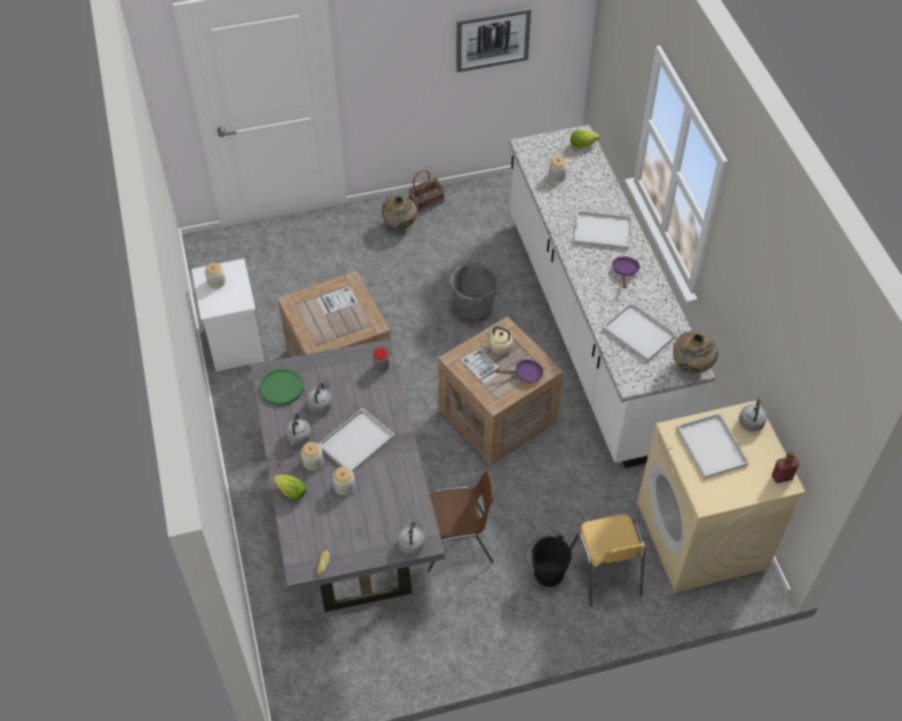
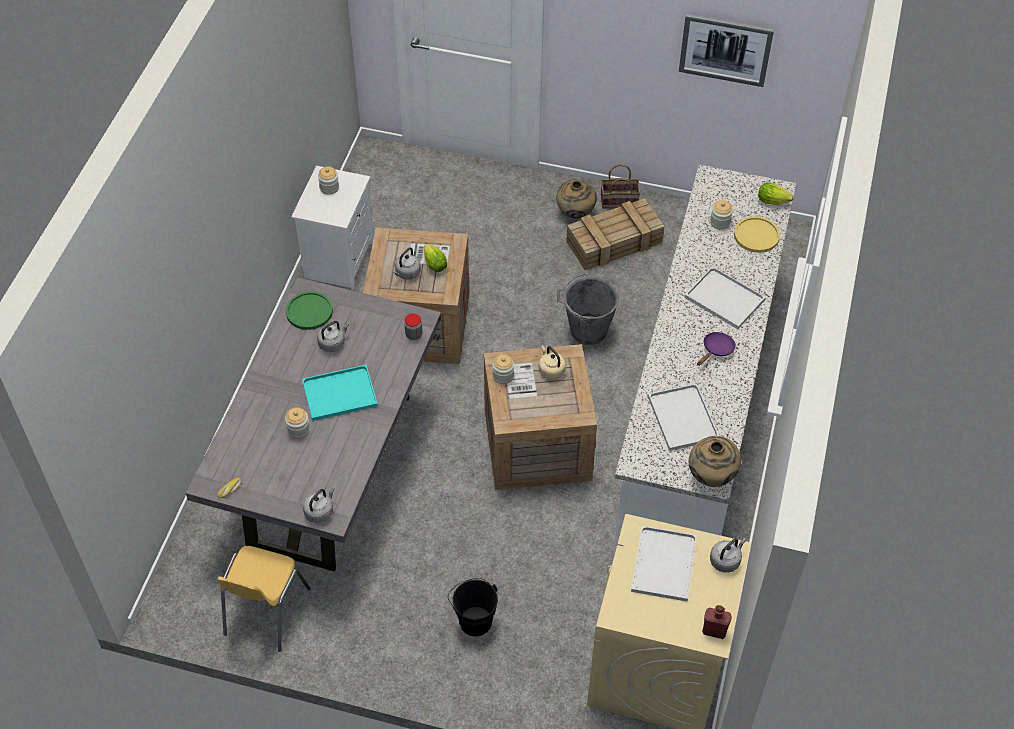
camera: 30 degrees right, 0 degrees up
(289, 491) = (248, 409): lettuce -> lettuce (434, 263)
(298, 438) = (290, 365): grey kettle -> grey kettle (407, 273)
(313, 462) = (287, 393): jar -> jar (503, 376)
(356, 443) = (338, 394): white tray -> turquoise tray
(444, 235) = (613, 243): none -> crate
(458, 543) = (411, 547): brown chair -> none
(525, 374) = (556, 409): purple frying pan -> none
(590, 175) = (756, 235): none -> yellow plate
(605, 573) = (532, 650): yellow chair -> yellow chair (265, 612)

